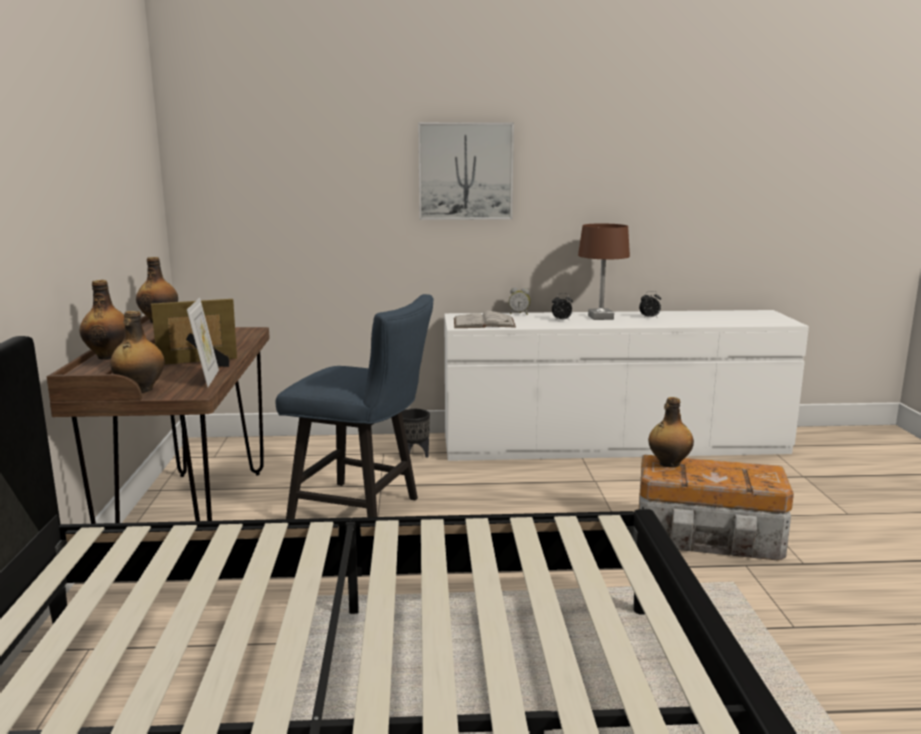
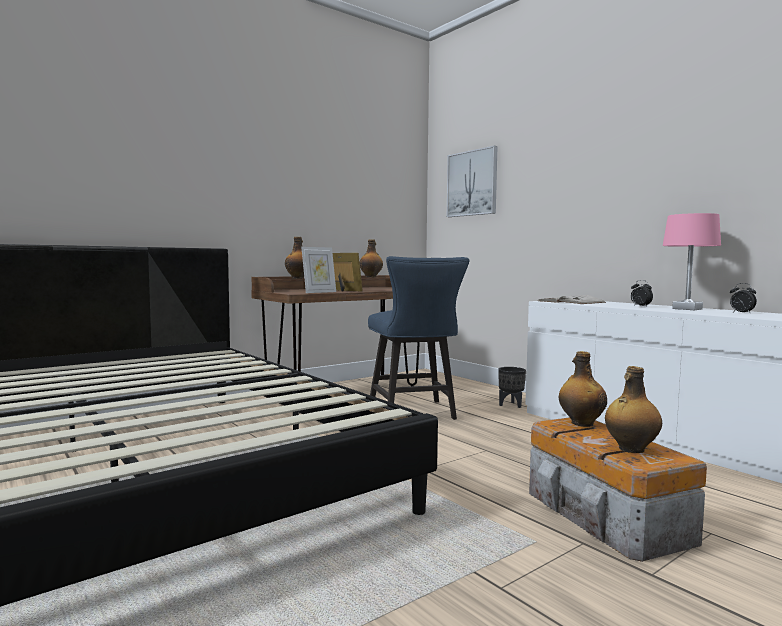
camera: 55 degrees right, 10 degrees down
(140, 390) = (284, 291): bottle -> bottle (630, 449)
(465, 171) = (591, 181): picture -> picture (472, 183)
(519, 314) = (623, 302): alarm clock -> none
(600, 317) = (687, 309): brown table lamp -> pink table lamp

